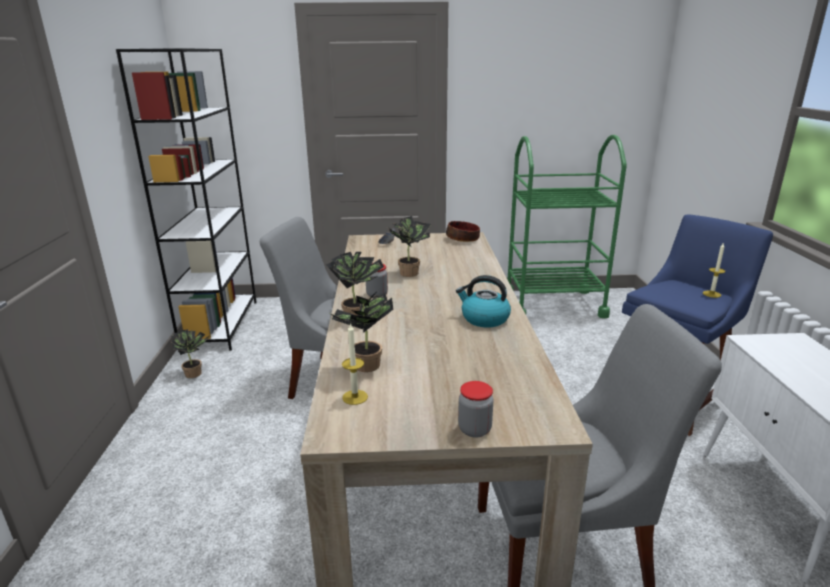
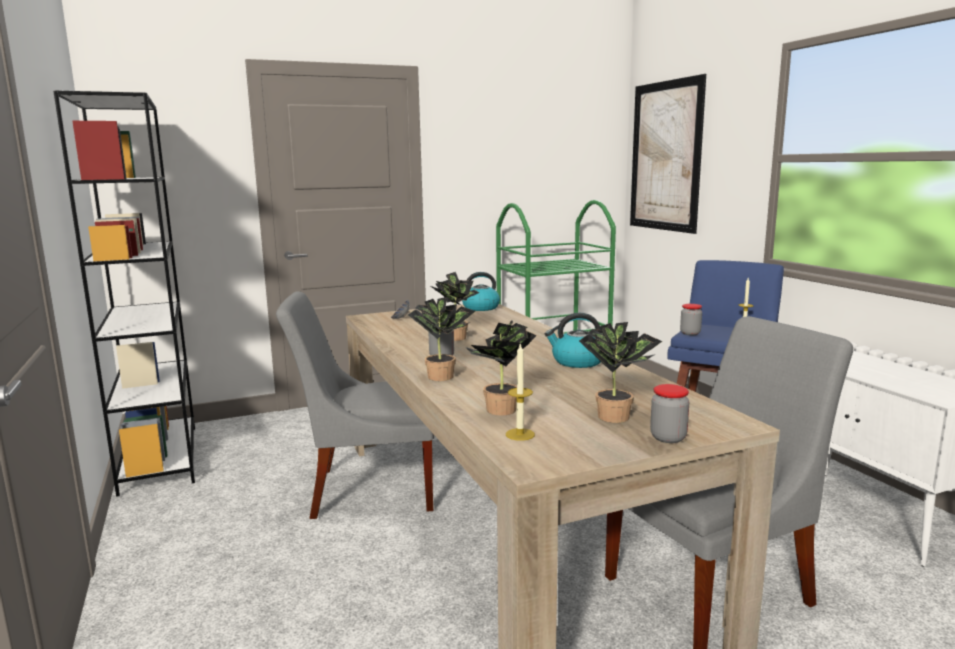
camera: 20 degrees left, 10 degrees down
(196, 373) = (160, 515): potted plant -> potted plant (617, 415)
(463, 239) = (480, 308): bowl -> kettle
(649, 291) = (690, 333): none -> jar
(696, 92) = (665, 156): none -> picture

